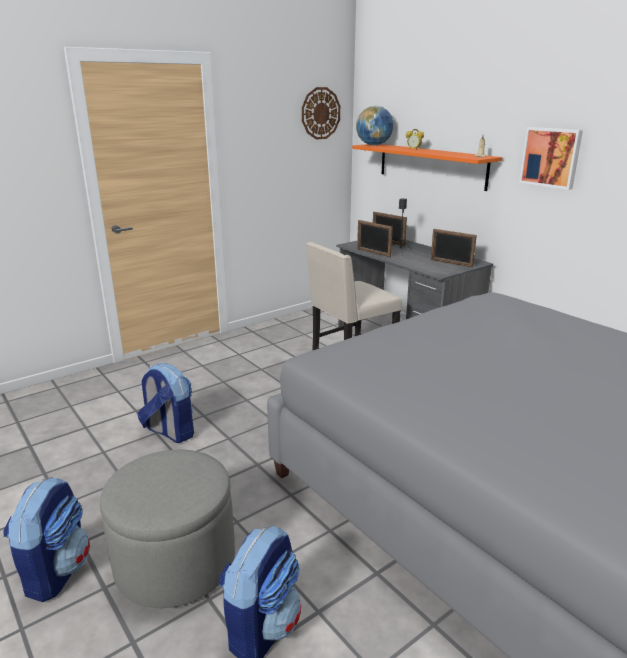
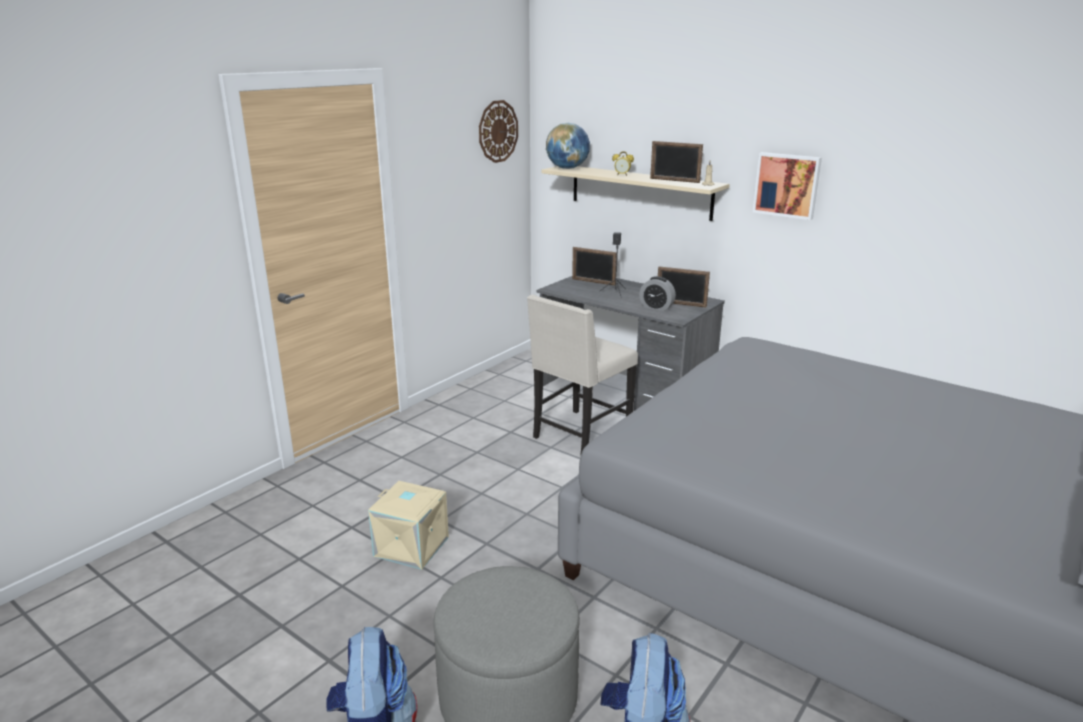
camera: 15 degrees left, 0 degrees up
(169, 432) = (410, 547): backpack -> beige storage box
(373, 253) = (587, 298): picture frame -> picture frame (674, 180)
(427, 264) = (656, 307): none -> alarm clock
(431, 165) = (640, 191): orange shelf -> beige shelf

